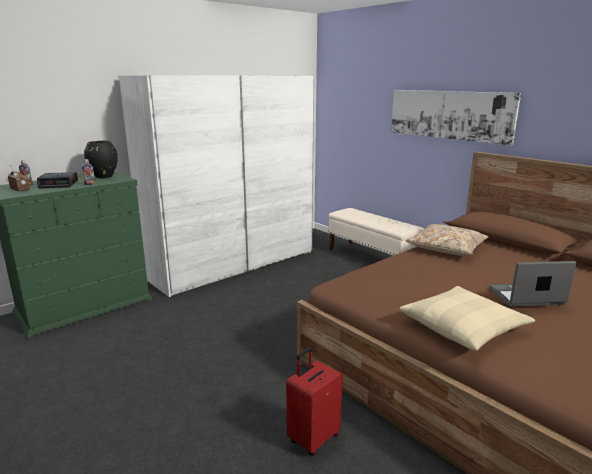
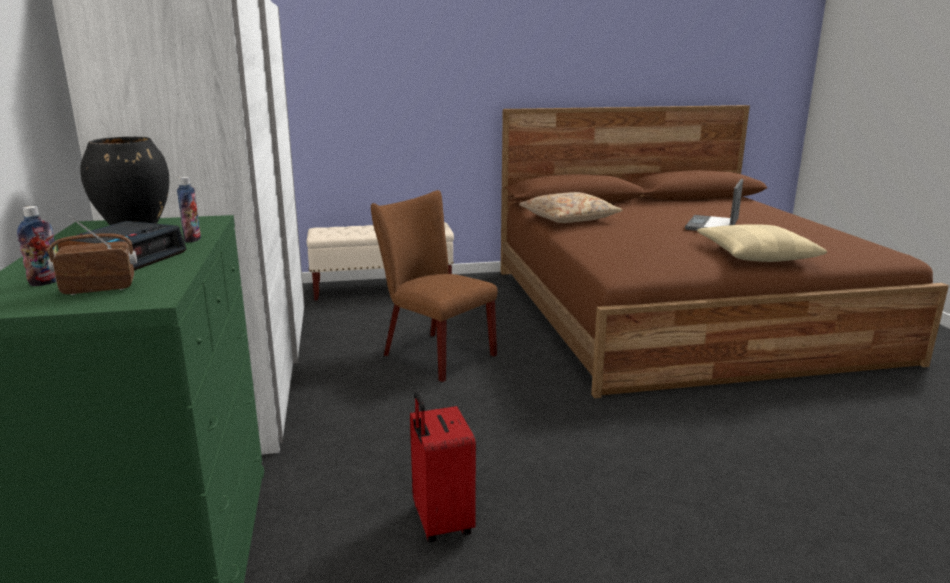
camera: 60 degrees left, 0 degrees up
(302, 297) = (433, 353): none -> brown chair
(313, 438) = (745, 426): red suitcase -> red suitcase (440, 522)
(449, 115) = (457, 66): picture -> none

